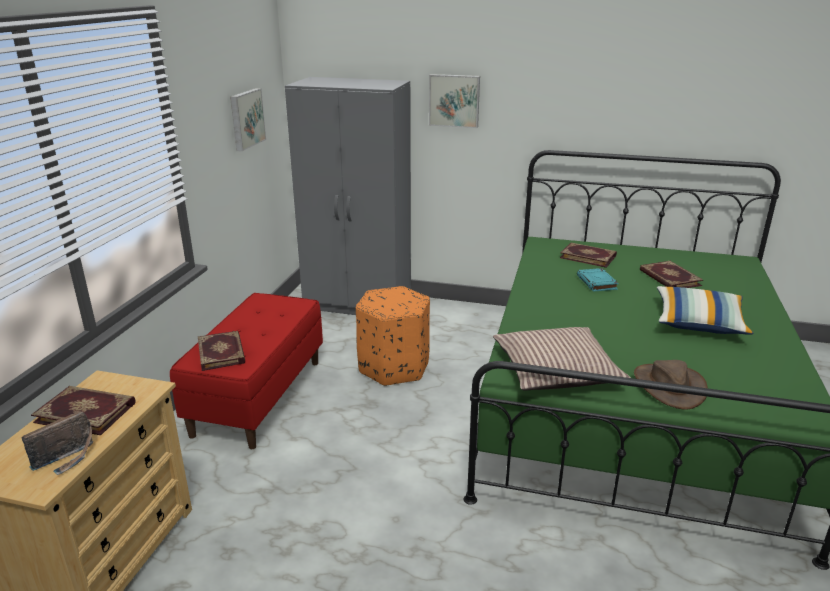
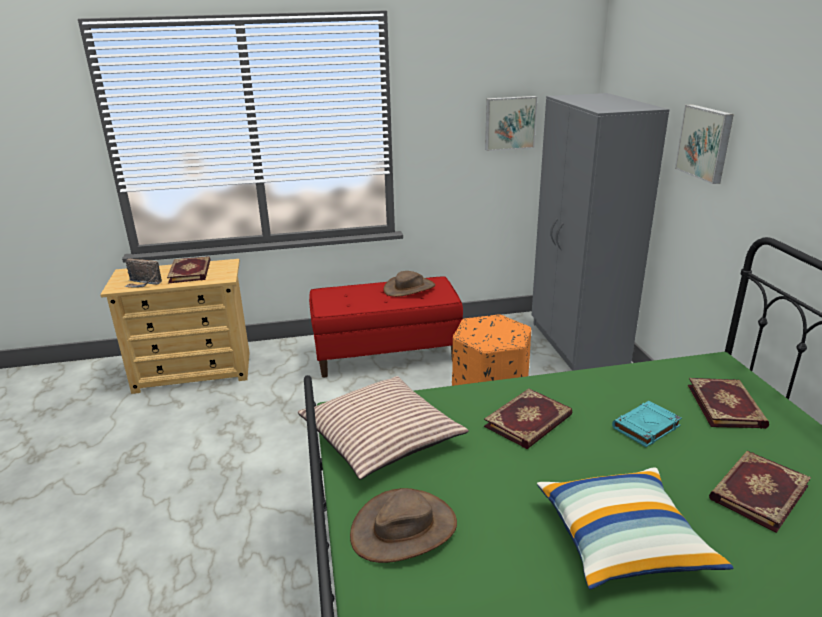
camera: 65 degrees right, 0 degrees up
(222, 352) = (343, 297): book -> book (529, 421)
(255, 314) = (409, 288): none -> brown hat

